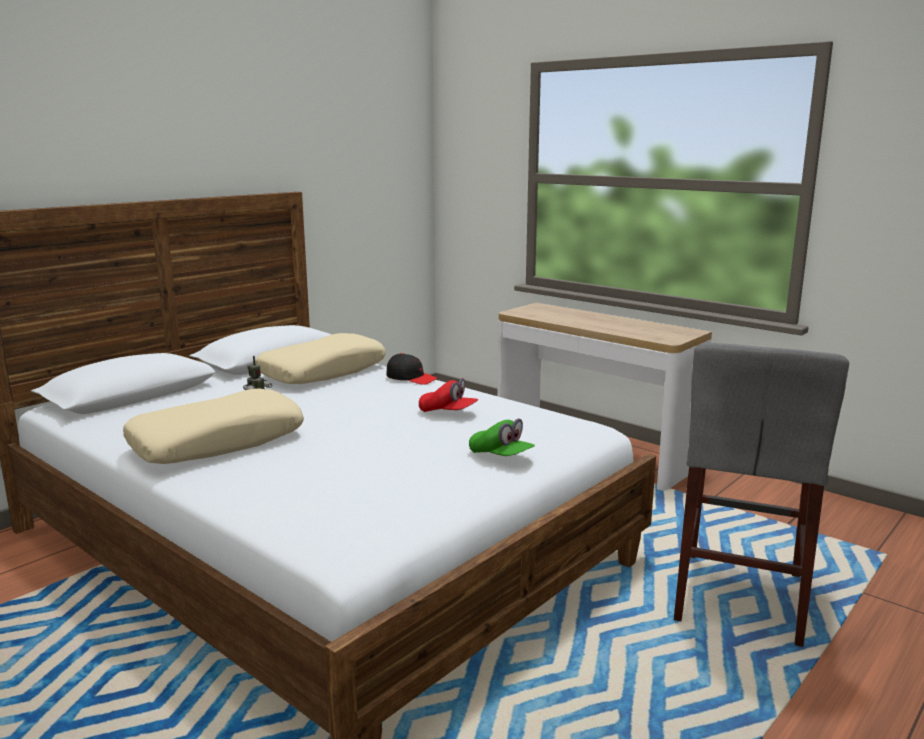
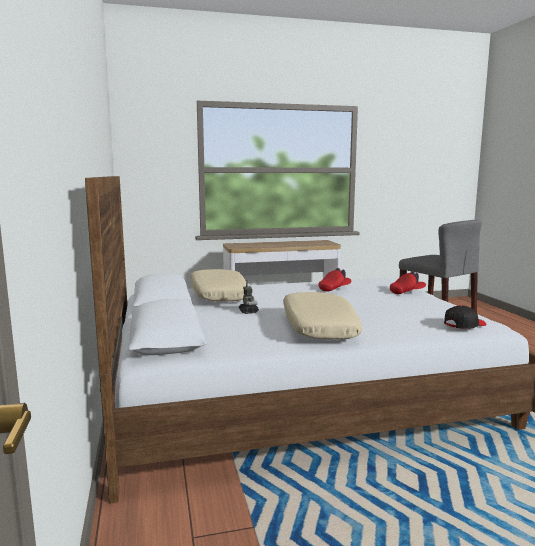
camera: 55 degrees left, 5 degrees down
(411, 378) = (266, 285): black cap -> black cap (464, 325)
(501, 456) = (407, 292): green cap -> red cap

